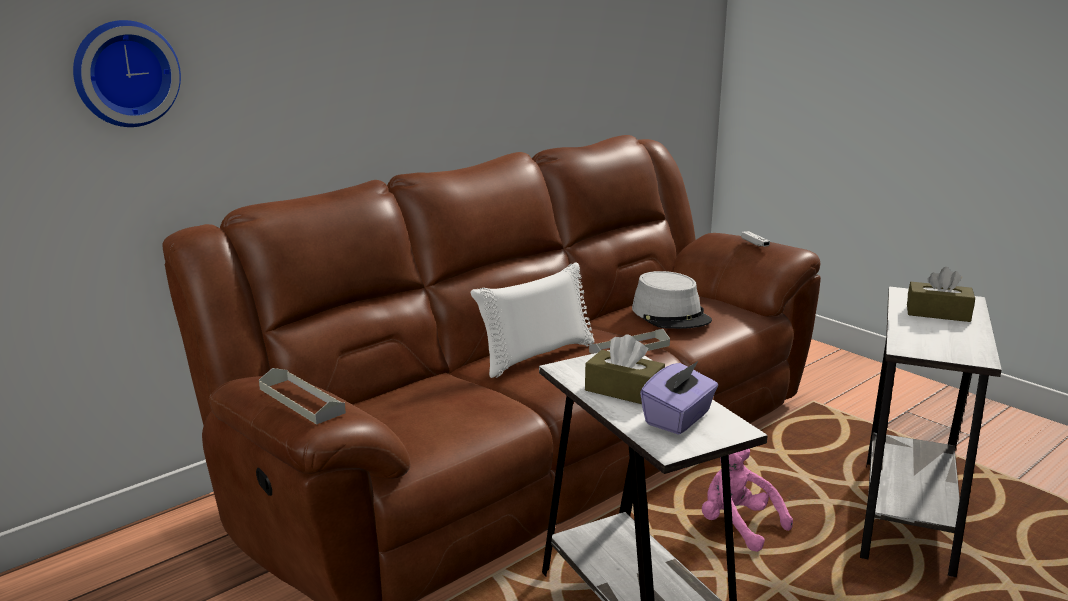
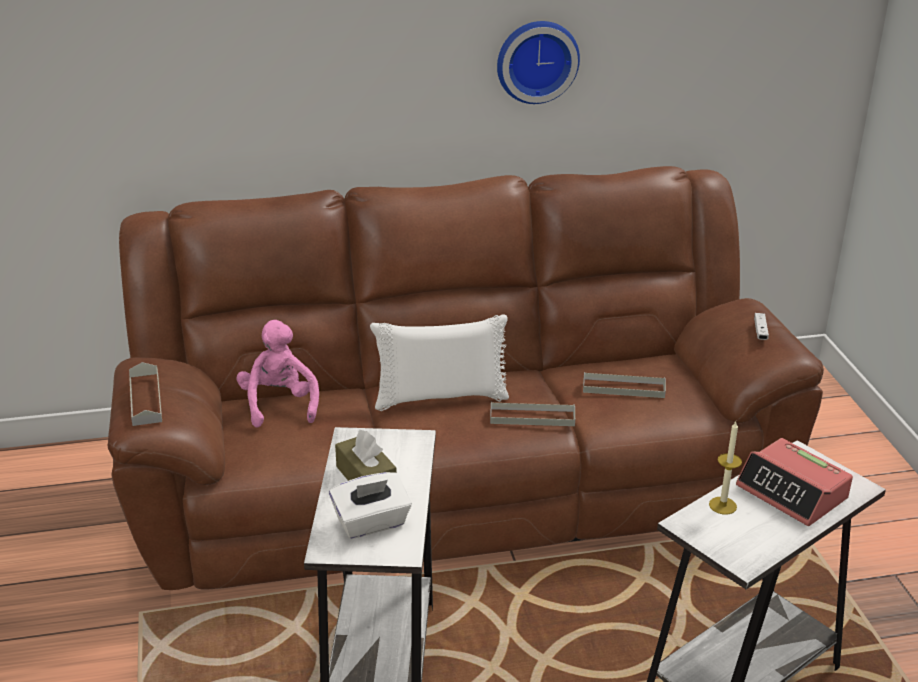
camera: 30 degrees right, 10 degrees up
(125, 73) = (99, 76): wall clock -> wall clock (536, 60)
(671, 314) = (623, 388): grey hat -> grey tray
(678, 418) = (371, 523): purple tissue box -> white tissue box
(737, 525) = (561, 628): pink plush toy -> pink plush toy (279, 404)
(909, 332) = (722, 505): none -> candle
(938, 313) = (792, 492): brown tissue box -> alarm clock

